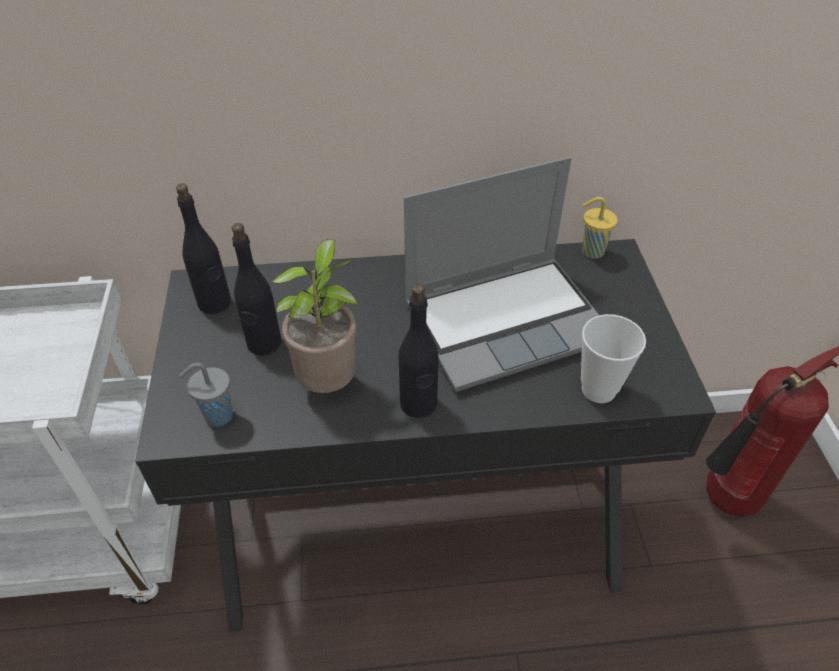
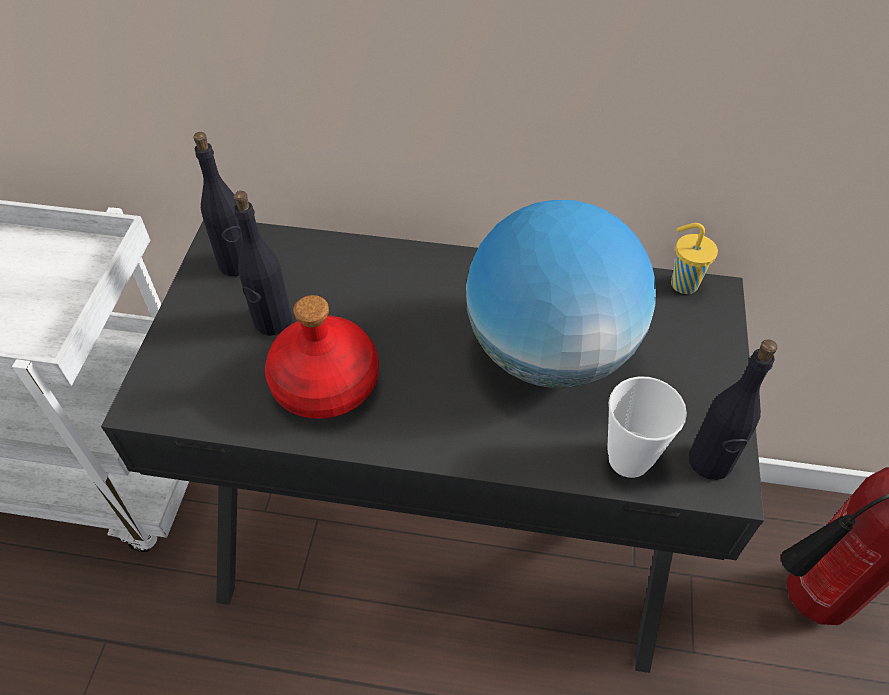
camera: 15 degrees right, 5 degrees up
(217, 416) = (197, 394): grey cup -> none
(330, 383) = (327, 383): potted plant -> red bottle
(418, 404) = (415, 430): black bottle -> black bottle (710, 462)
(507, 321) = (550, 351): laptop -> globe

